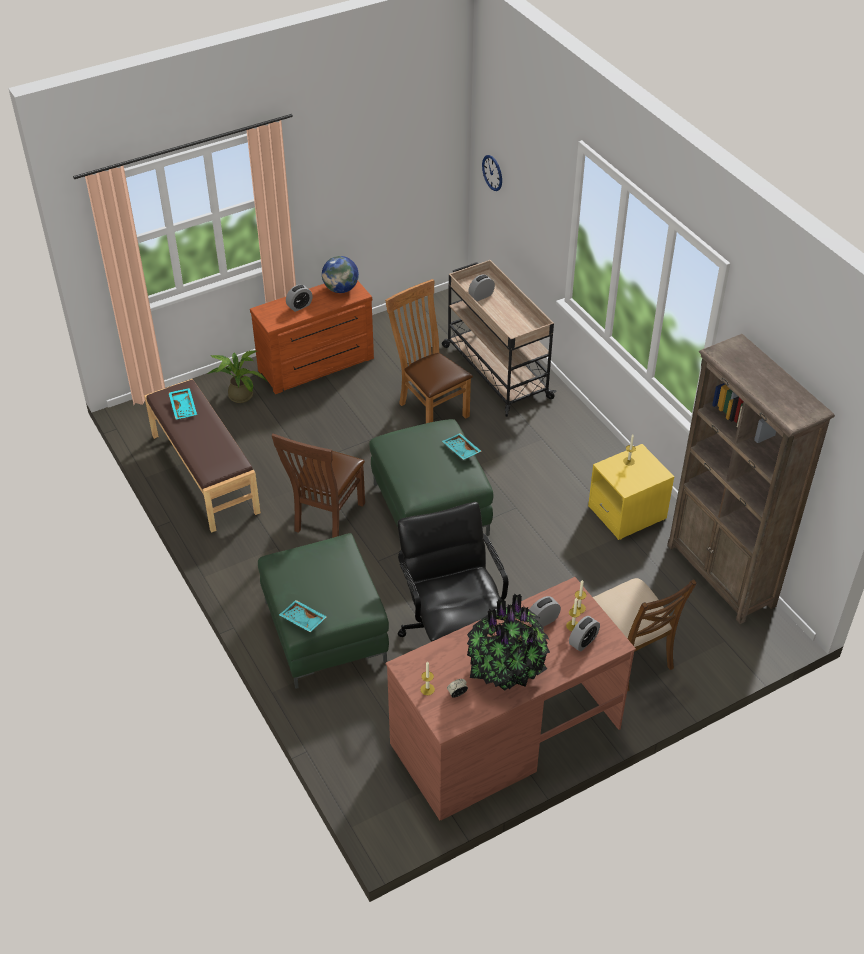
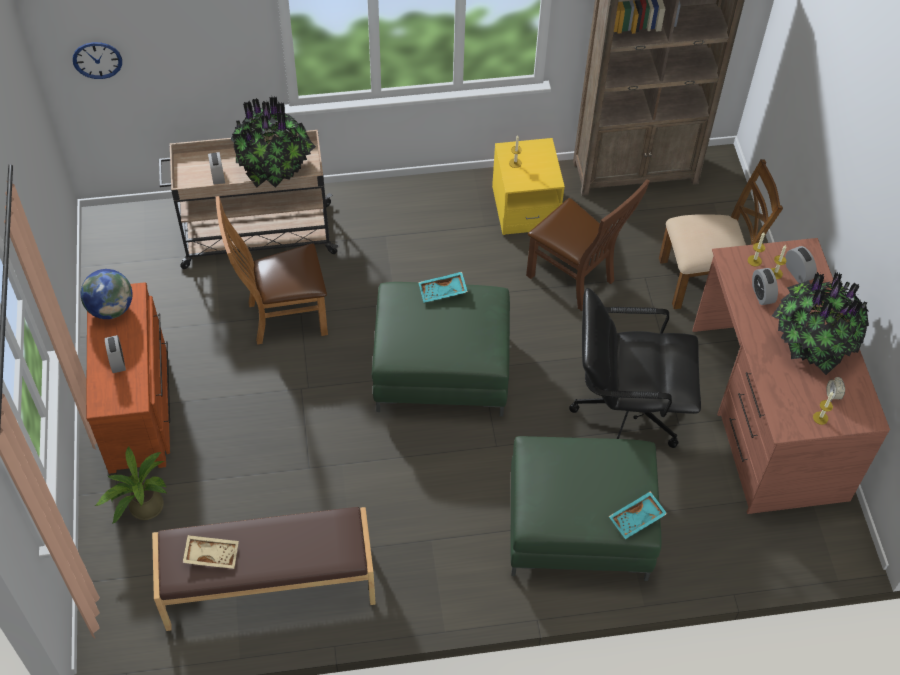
camera: 70 degrees left, 10 degrees up
(184, 407) = (212, 554): turquoise tray -> beige tray
(326, 519) = (410, 476): brown chair -> brown chair (575, 280)
(509, 319) = (275, 168): none -> potted plant

